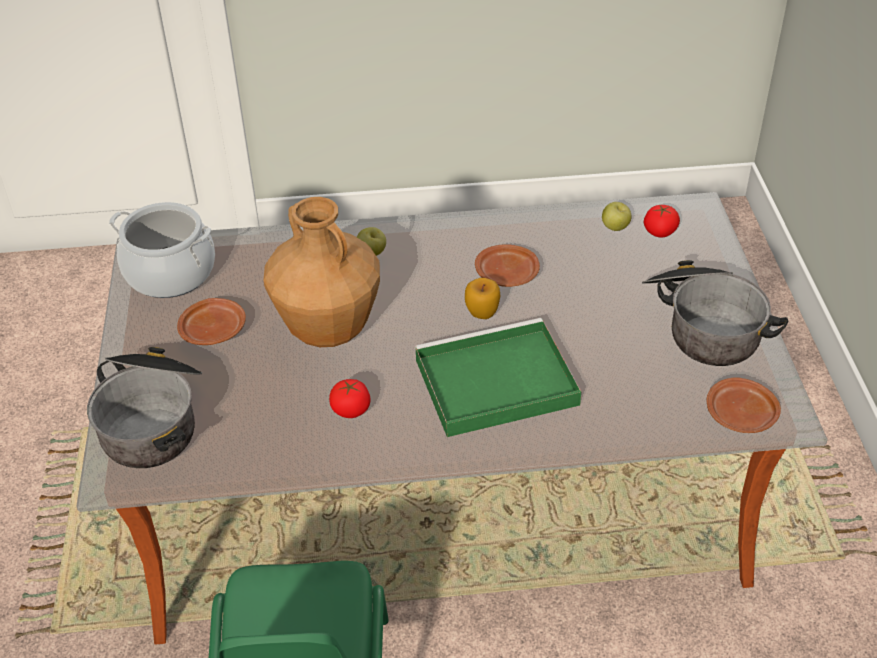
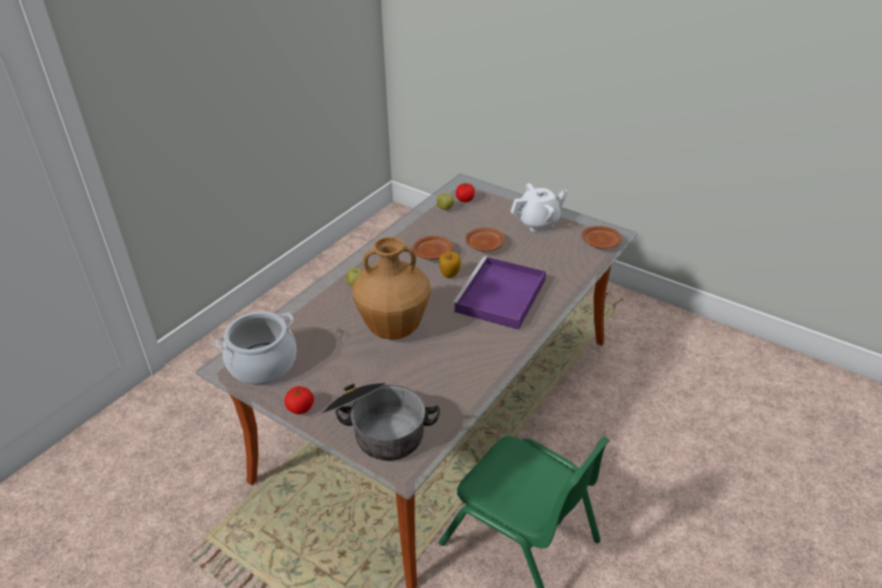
camera: 50 degrees left, 5 degrees down
(214, 330) = (336, 370): brown plate -> brown plate (484, 245)
(351, 410) = (462, 351): tomato -> tomato (300, 408)
(493, 383) = (500, 297): green tray -> purple tray
(703, 326) = (538, 222): cooking pot -> white teapot

